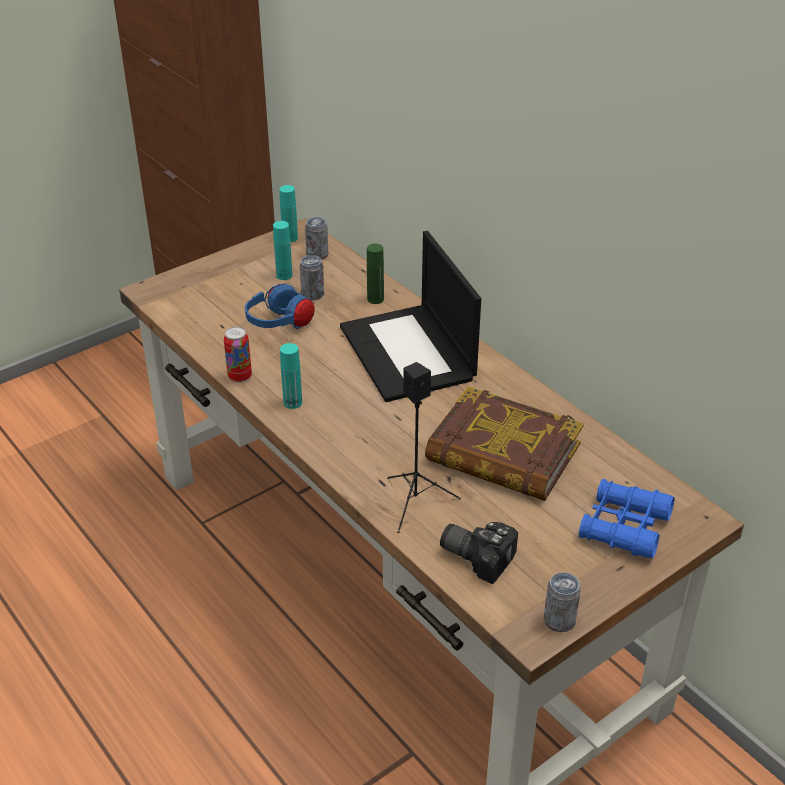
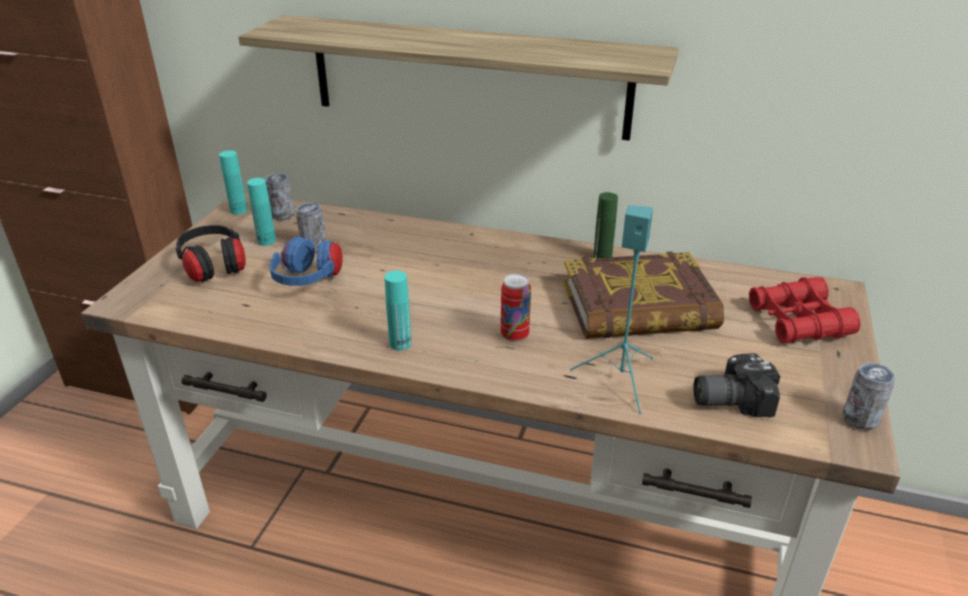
camera: 35 degrees left, 5 degrees down
(228, 286) = (214, 268): none -> black headphones
(240, 377) = (317, 342): can -> can (514, 335)
(375, 299) = (379, 231): green bottle -> green bottle (602, 257)
(409, 353) = (461, 262): laptop -> none
(416, 502) = (621, 379): black speaker -> turquoise speaker
(466, 189) = (468, 77): none -> shelf
(624, 527) = (798, 321): blue binoculars -> red binoculars

